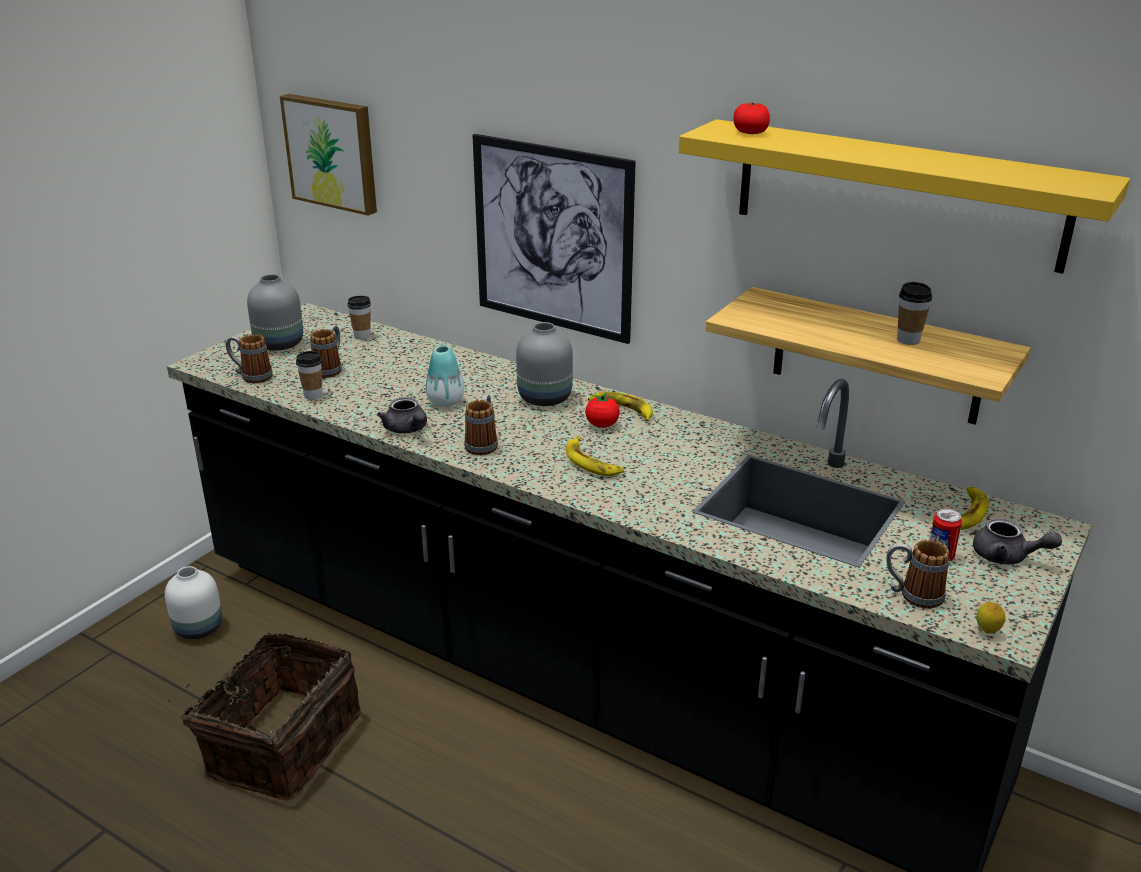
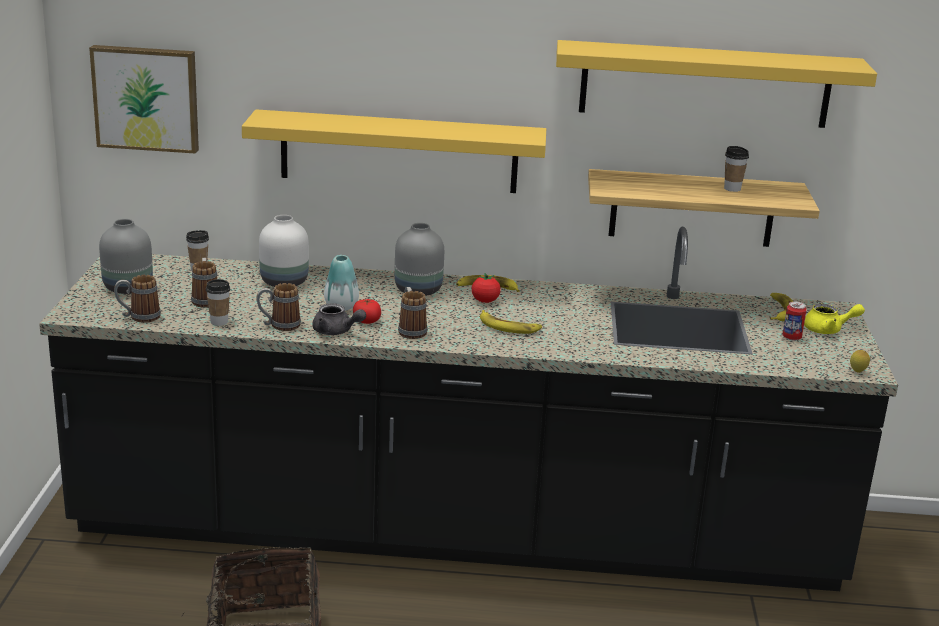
camera: 30 degrees left, 5 degrees down
(199, 627) = (90, 589): white vase -> white vase (283, 282)
(552, 238) = (399, 151): picture -> yellow shelf
(750, 132) = (600, 47): tomato -> tomato (367, 321)
(912, 595) = (798, 362): mug -> mug (279, 325)
(1007, 557) = (828, 330): grey teapot -> yellow teapot

